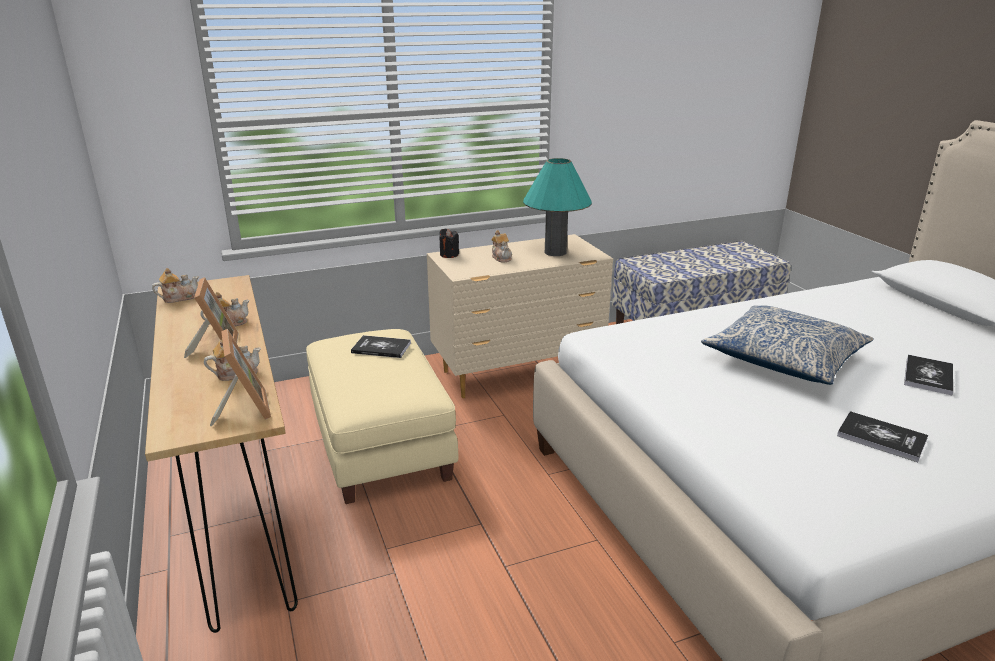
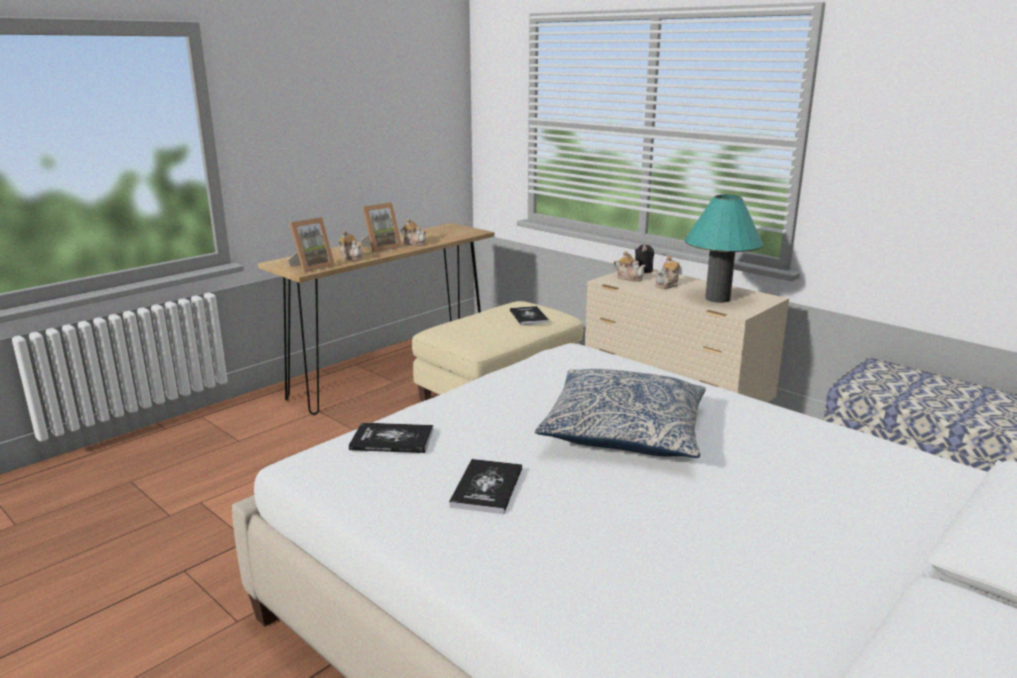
camera: 65 degrees right, 5 degrees down
(179, 298) = (439, 229): teapot -> teapot (629, 278)
(928, 376) = (685, 521): book -> book (392, 440)

